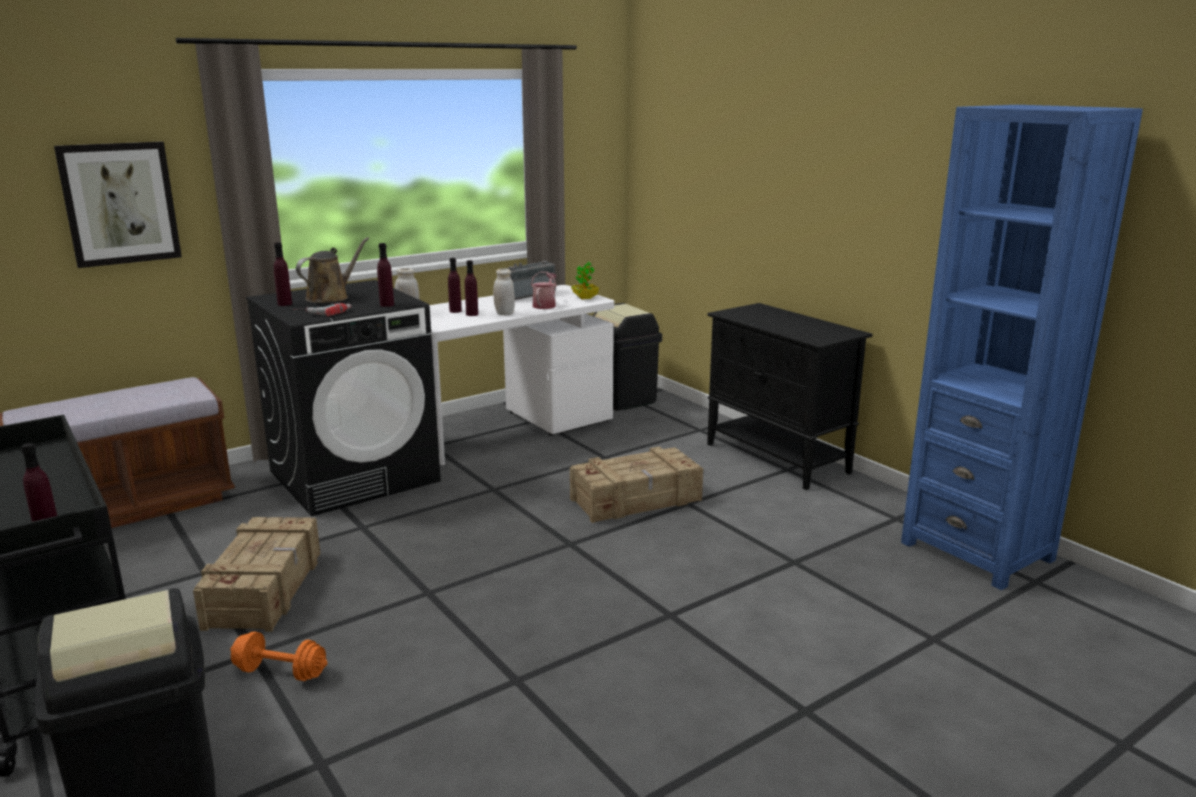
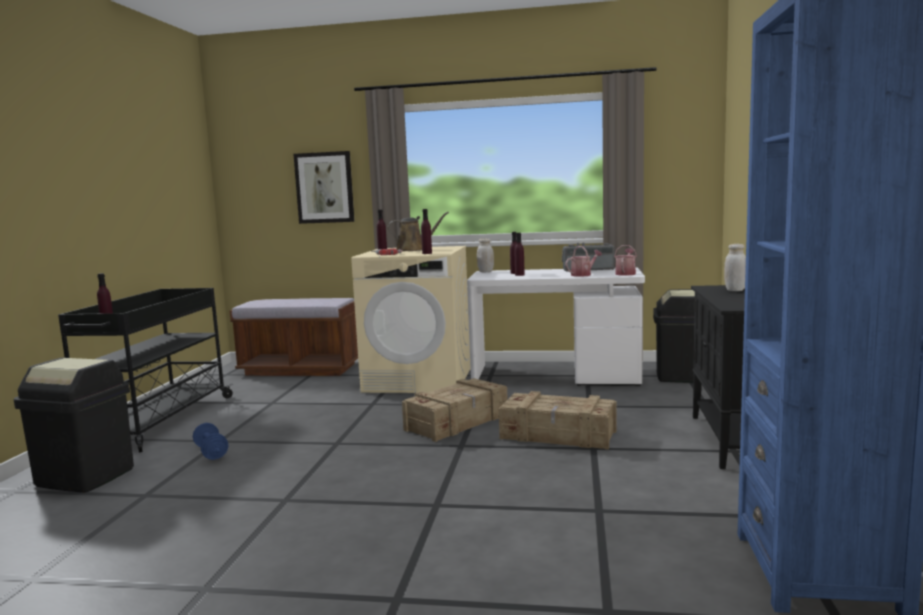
camera: 45 degrees right, 10 degrees down
(266, 588) = (278, 417): crate -> crate (458, 422)
(280, 672) = (211, 452): orange dumbbell -> blue dumbbell
(355, 476) = (419, 380): black washing machine -> beige washing machine
(504, 313) = (541, 276): white jar -> white jar (734, 290)
(585, 298) = (626, 273): potted plant -> watering can

